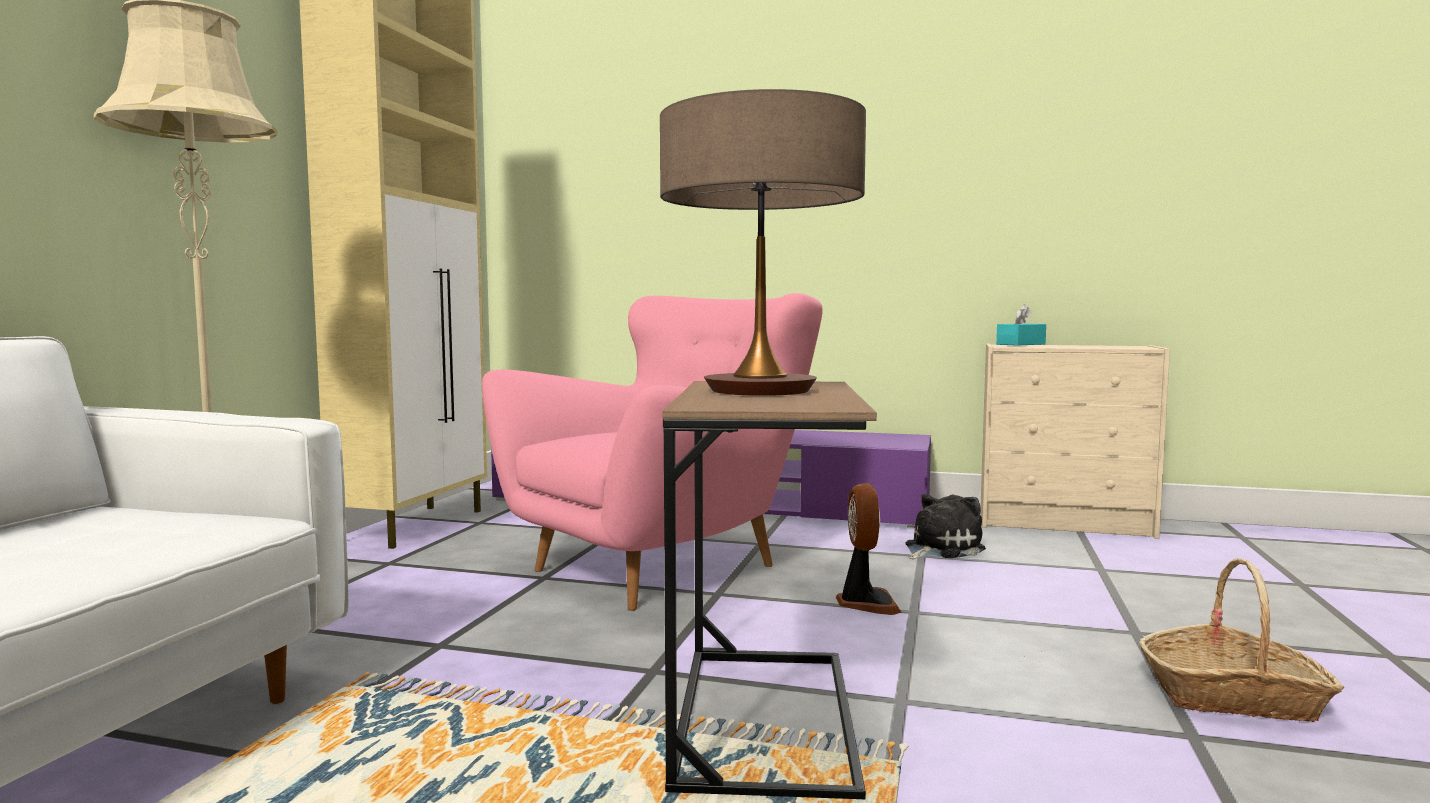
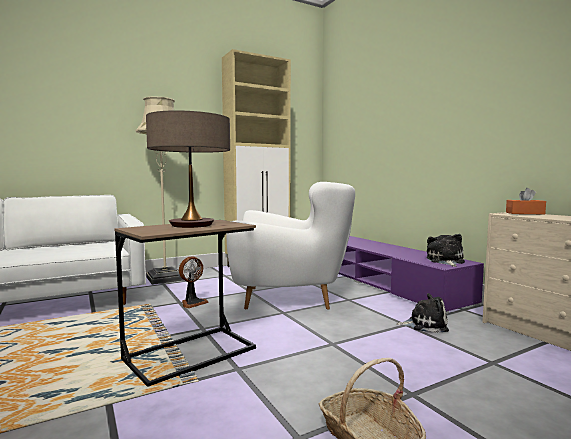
camera: 45 degrees right, 0 degrees up
(662, 567) = (290, 298): pink armchair -> white armchair
(865, 603) = (323, 334): fan -> fan (192, 303)
(885, 439) = (445, 261): none -> plush toy
(1020, 344) = (525, 213): turquoise tissue box -> orange tissue box

